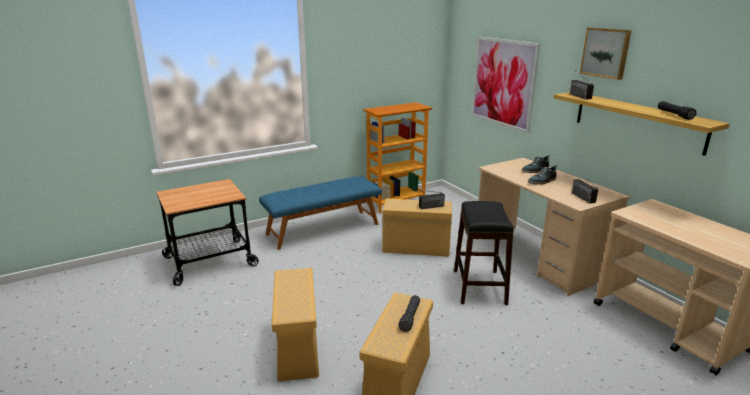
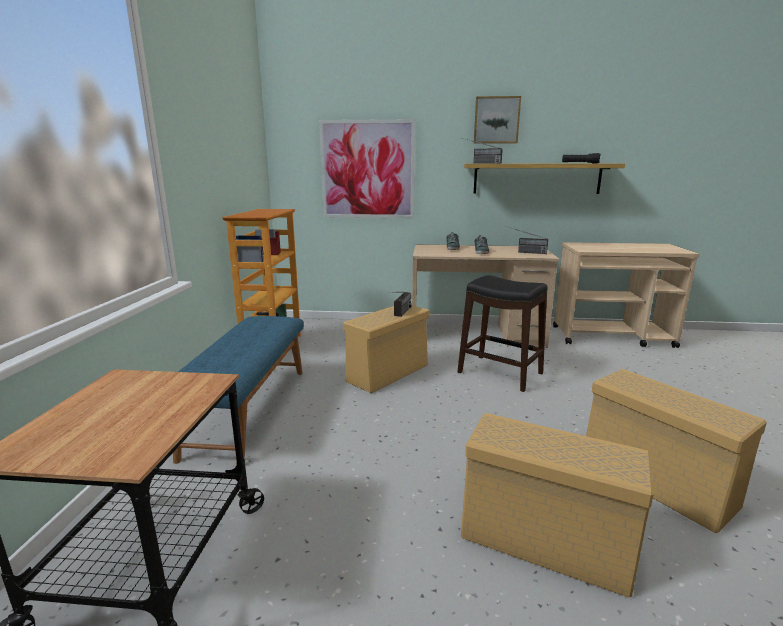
camera: 55 degrees left, 5 degrees down
(410, 317) = (661, 389): black flashlight -> none

